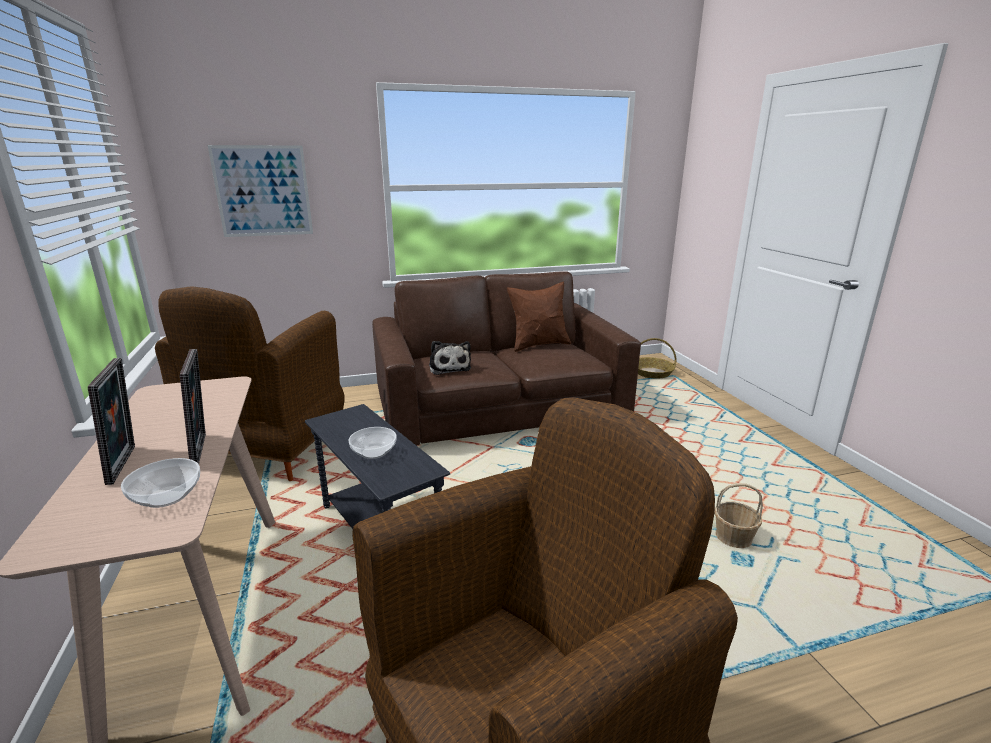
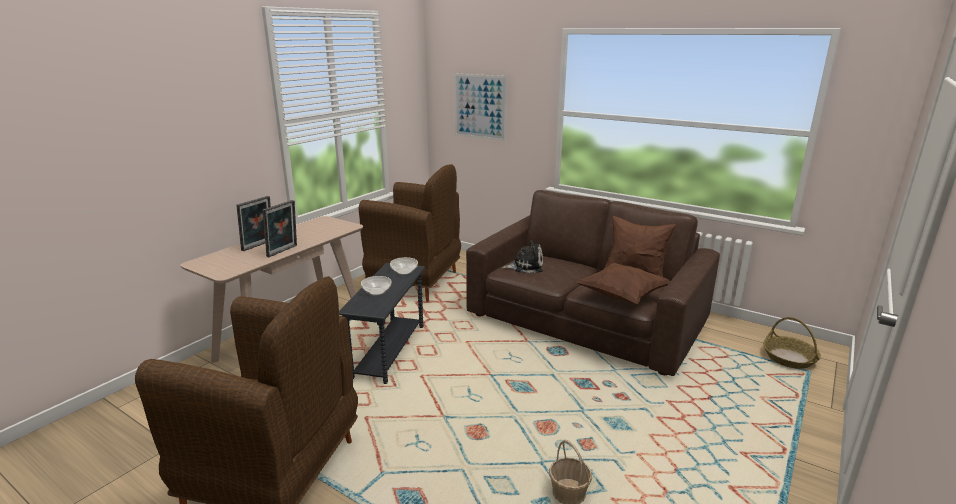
camera: 50 degrees right, 0 degrees up
(168, 496) = (244, 263): bowl -> bowl (404, 271)
(269, 452) = (416, 283): brown armchair -> brown armchair turned 135 degrees counterclockwise
(449, 367) = (526, 266): plush toy -> plush toy turned 120 degrees counterclockwise
(570, 359) = (622, 296): none -> brown pillow

